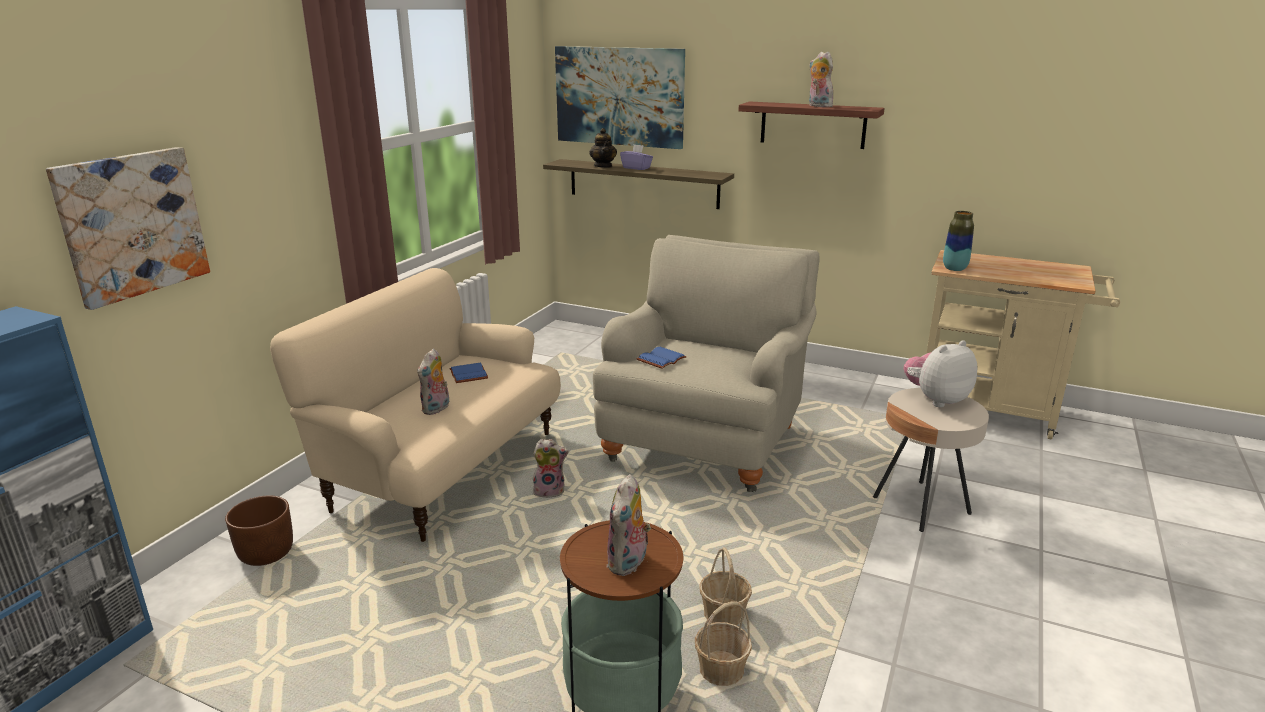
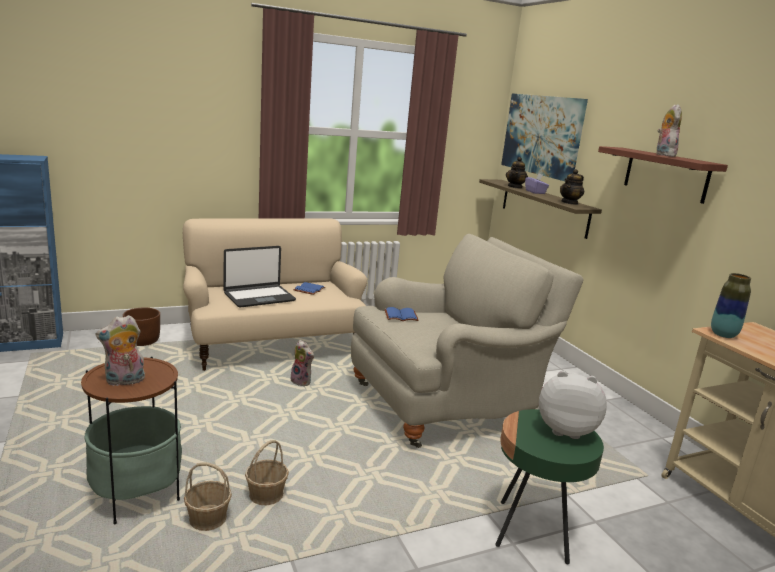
camera: 40 degrees right, 5 degrees down
(132, 224) = (127, 134): picture -> none
(436, 409) = (259, 297): plush toy -> laptop
(696, 173) = (570, 203): none -> teapot
(921, 506) = (532, 531): beige side table -> green side table

